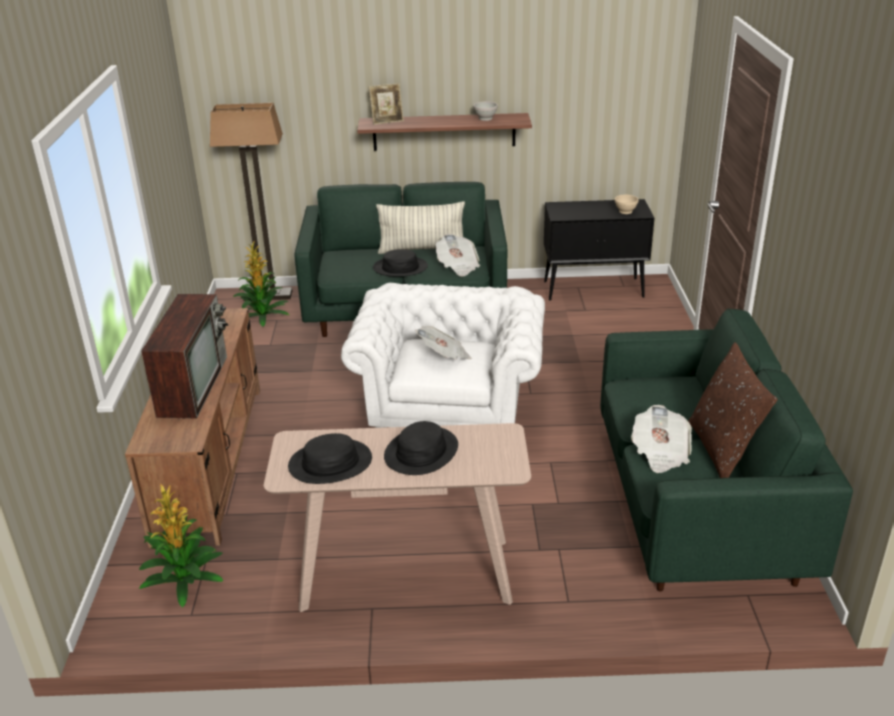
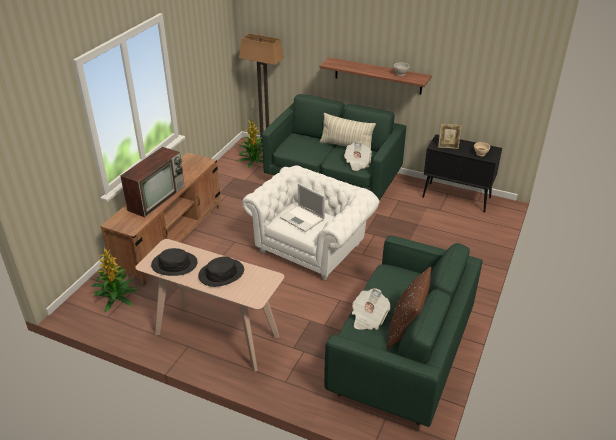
camera: 25 degrees right, 5 degrees up
(387, 121) = (341, 63): picture frame -> picture frame (448, 146)
(400, 267) = (324, 155): black hat -> none
(444, 356) = (303, 219): newspaper -> laptop

